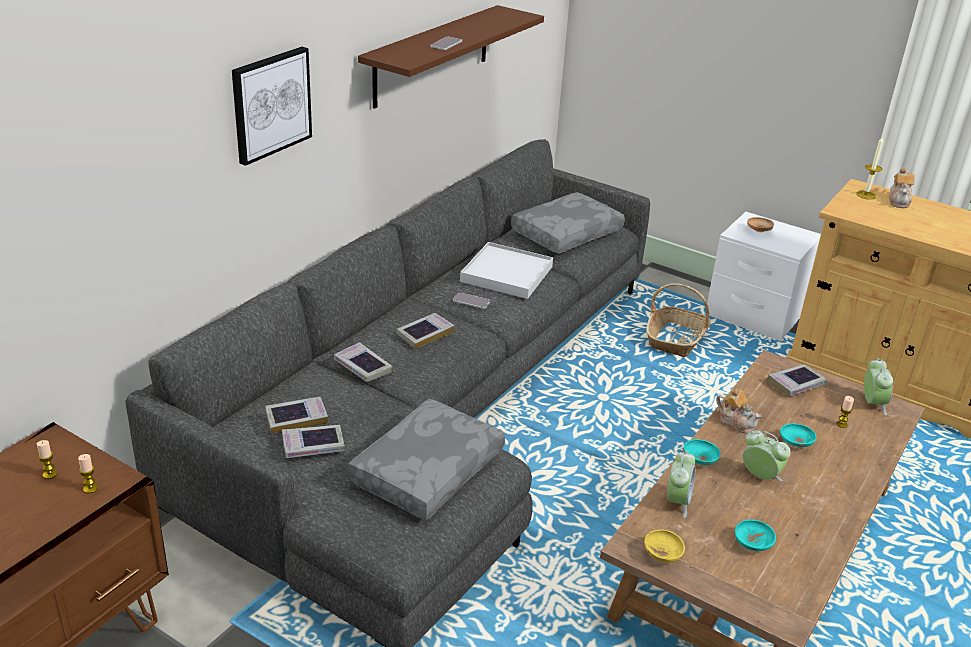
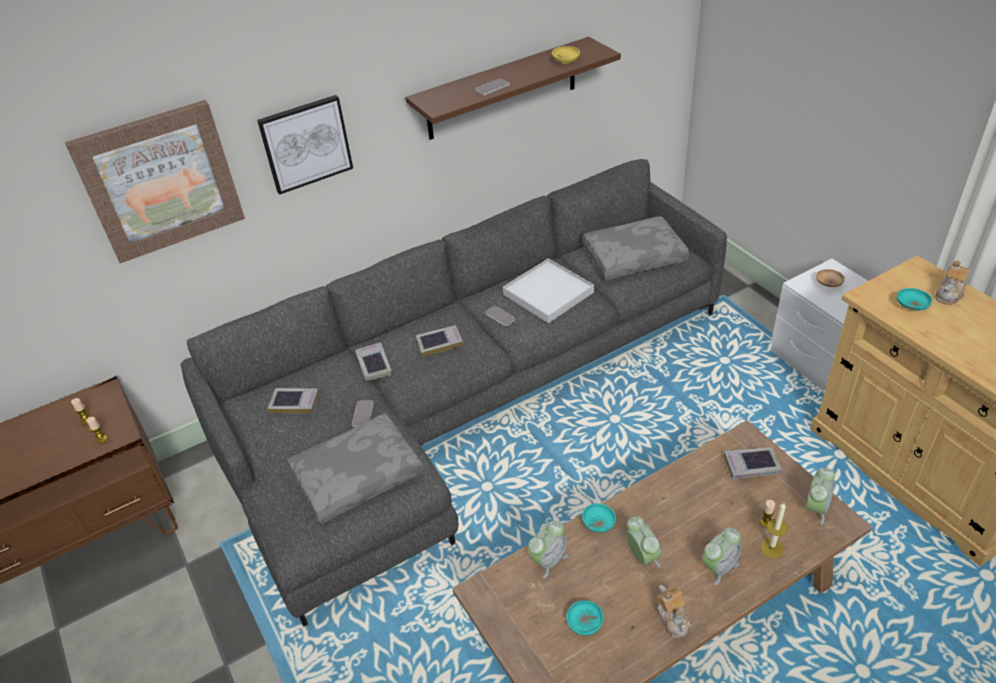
camera: 30 degrees right, 10 degrees up
(132, 142) = (160, 181): none -> picture
(313, 446) = (290, 431): book -> none
(388, 413) = (363, 414): none -> phone
(662, 554) = (499, 608): yellow bowl -> yellow bowl (566, 62)
(676, 339) = (723, 372): basket -> none
(736, 422) = (661, 493): teapot -> teapot (672, 619)
(795, 443) = (702, 531): turquoise bowl -> turquoise bowl (911, 306)
(831, 468) = (719, 567): none -> alarm clock
(866, 195) = (915, 280): candle -> candle (771, 548)

